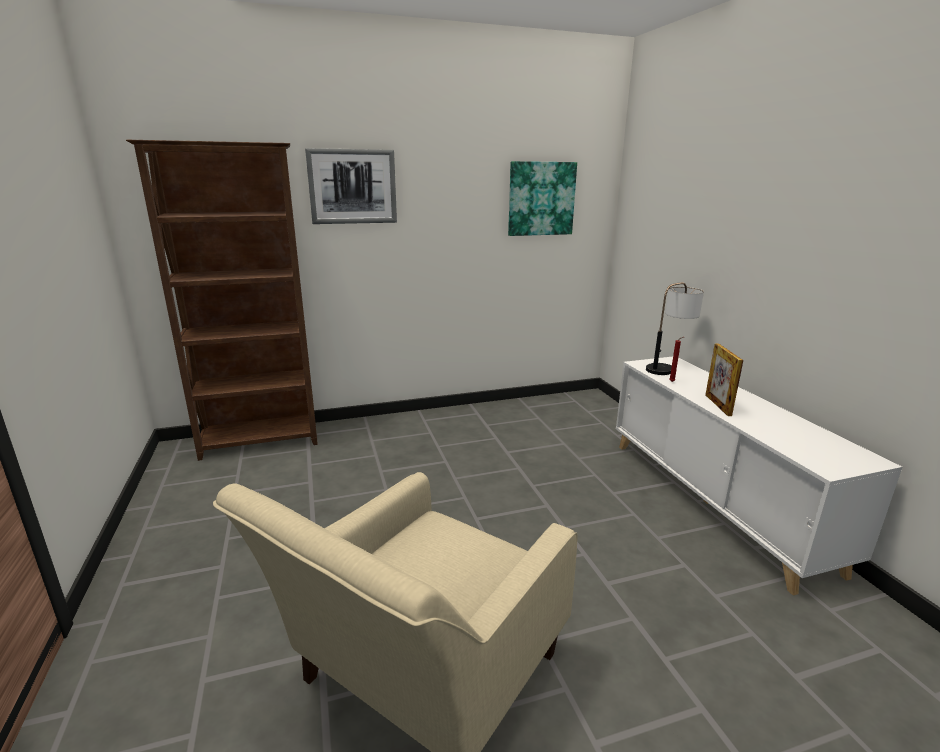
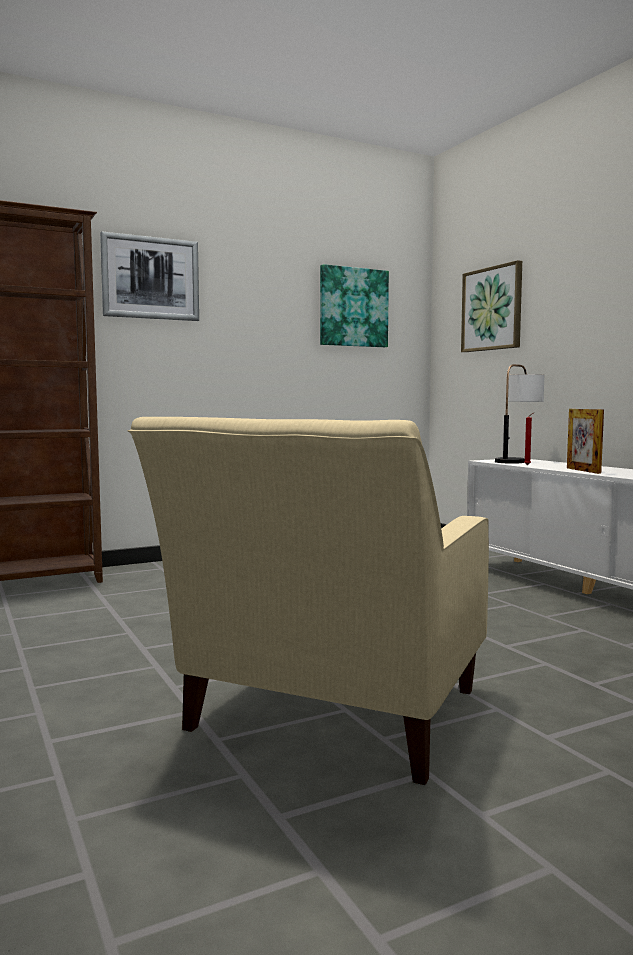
camera: 10 degrees left, 15 degrees down
(669, 210) = (492, 309): none -> picture

